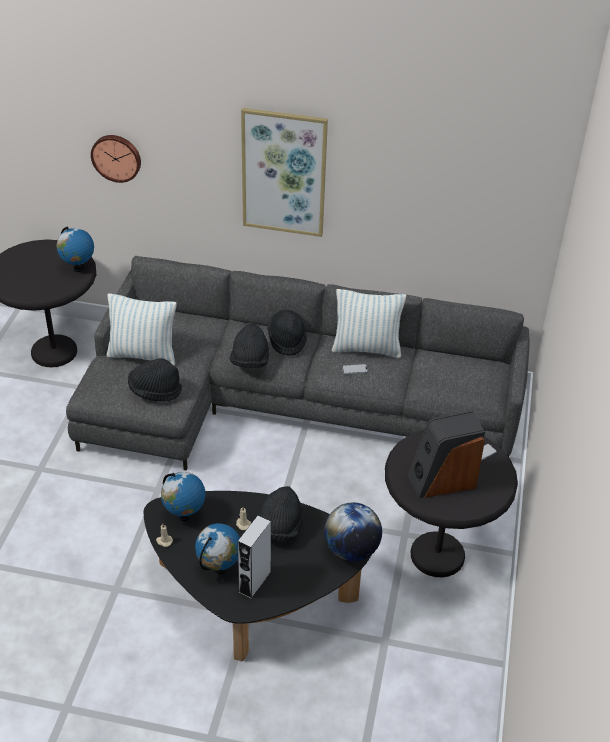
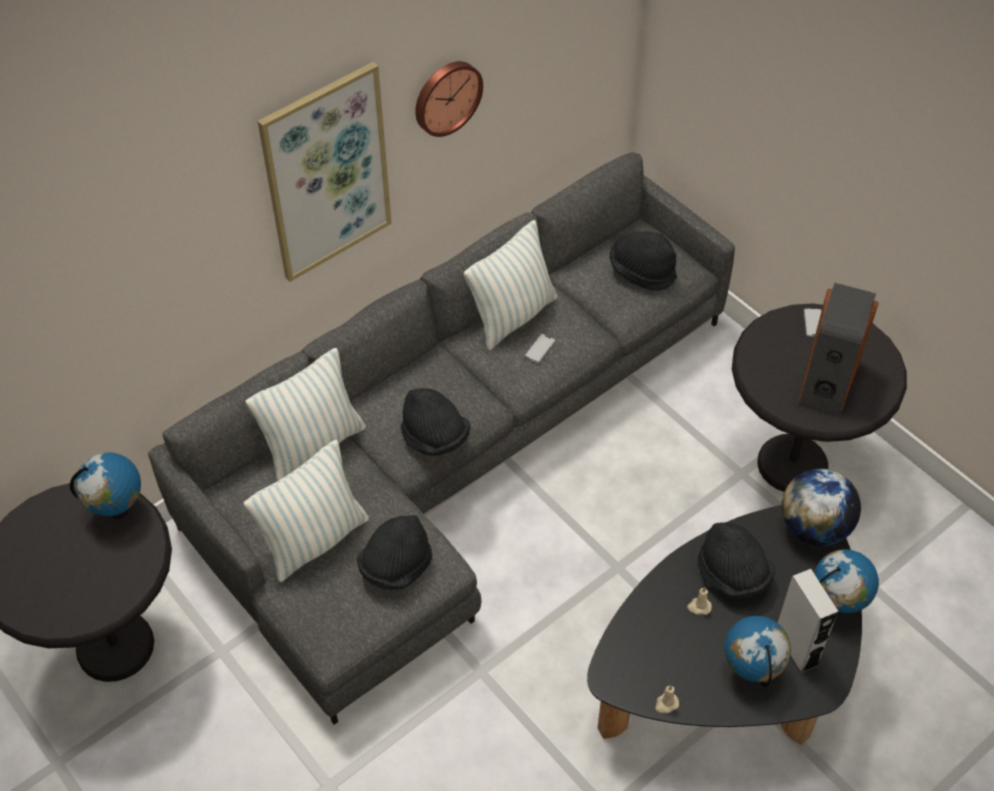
camera: 50 degrees left, 10 degrees up
(116, 157) = (83, 317): wall clock -> wall clock (446, 97)
(184, 515) = (640, 658): globe -> globe (837, 605)
(202, 324) = (314, 445): none -> pillow
(287, 340) = (430, 379): black hat -> black hat (642, 271)

